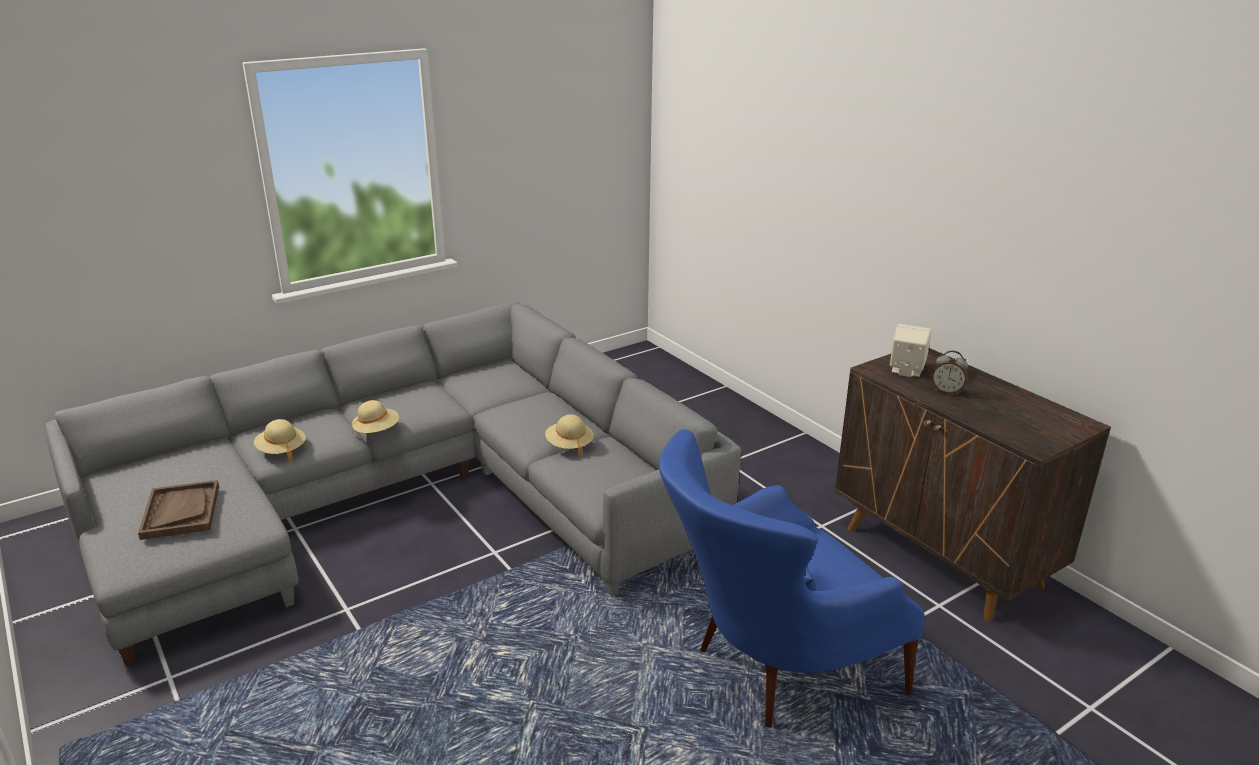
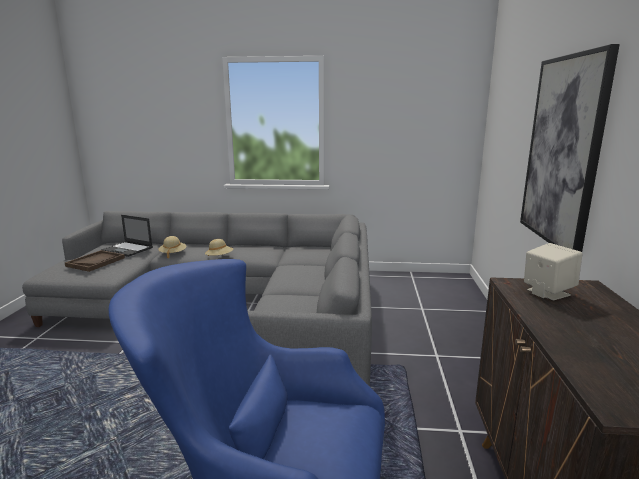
camera: 40 degrees right, 10 degrees down
(187, 470) = (128, 249): none -> laptop
(569, 445) = (292, 291): beige hat -> none
(838, 206) = (562, 151): none -> picture
(946, 391) = (568, 319): alarm clock -> none

